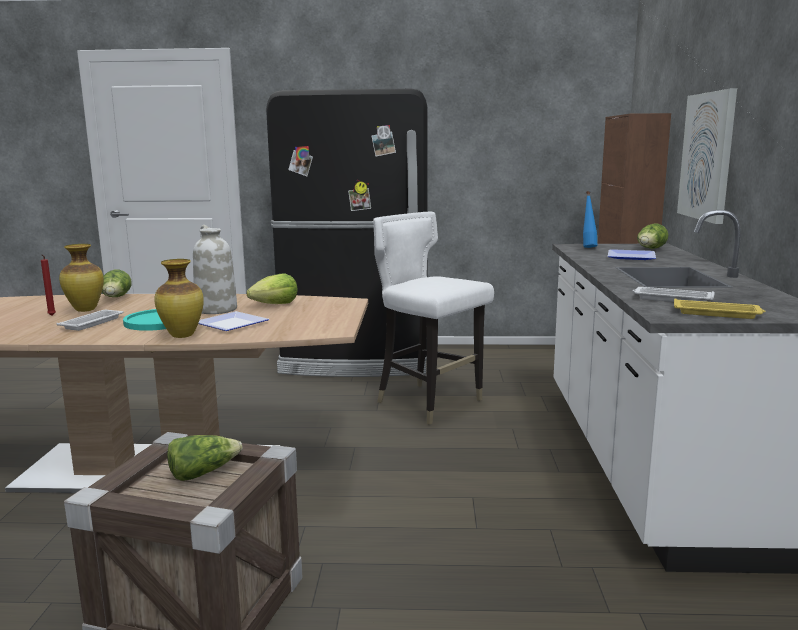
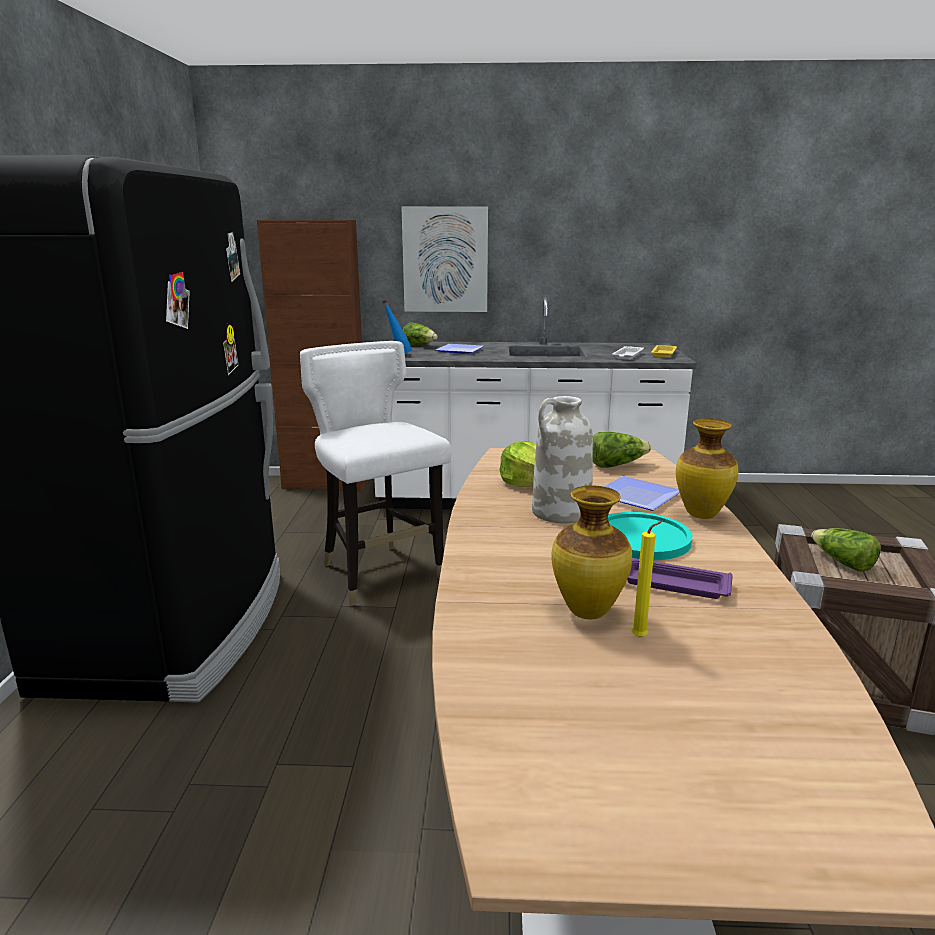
camera: 90 degrees left, 5 degrees up
(51, 316) = (641, 637): red candle -> yellow candle
(93, 323) = (672, 584): white tray -> purple tray
(116, 298) = (483, 602): lettuce -> lettuce (616, 465)
(429, 403) = (380, 574): white chair -> white chair turned 105 degrees clockwise

